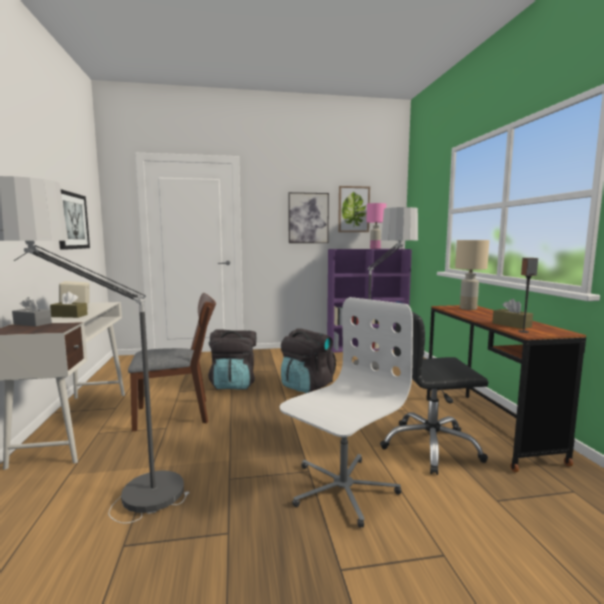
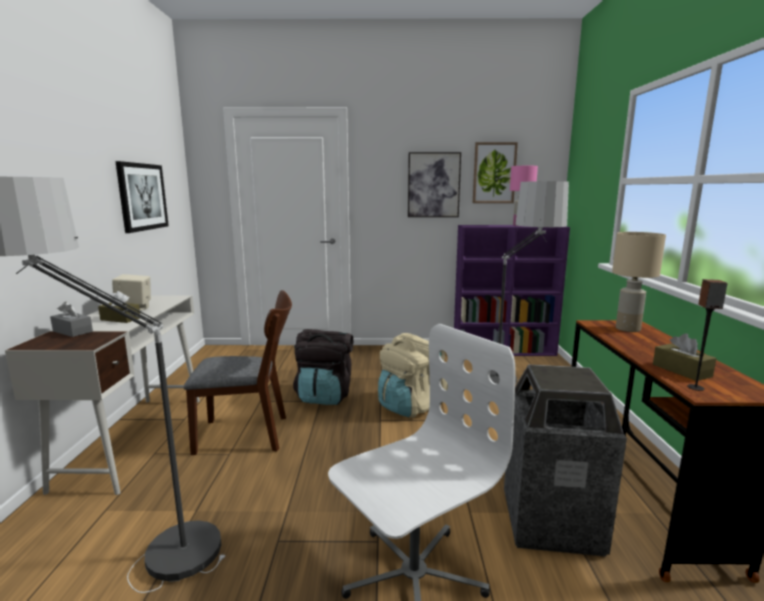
camera: 10 degrees right, 5 degrees up
(306, 386) = (411, 405): black backpack -> beige backpack
(430, 447) = (550, 521): black office chair -> trash can

